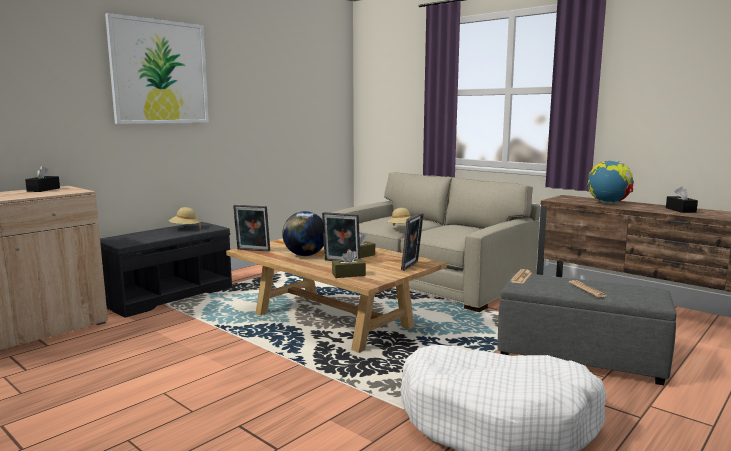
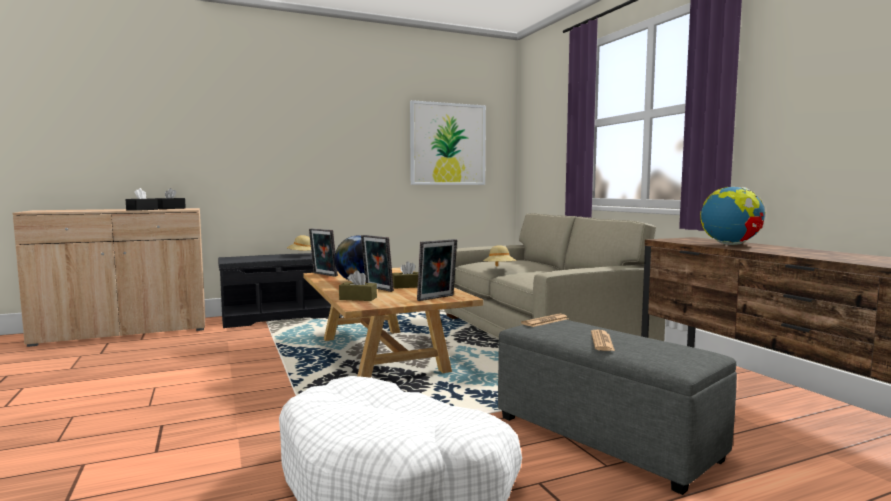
camera: 25 degrees right, 5 degrees down
(159, 72) = (292, 112): picture -> picture (448, 144)
(680, 210) = (824, 254): black tissue box -> black tissue box (142, 210)

